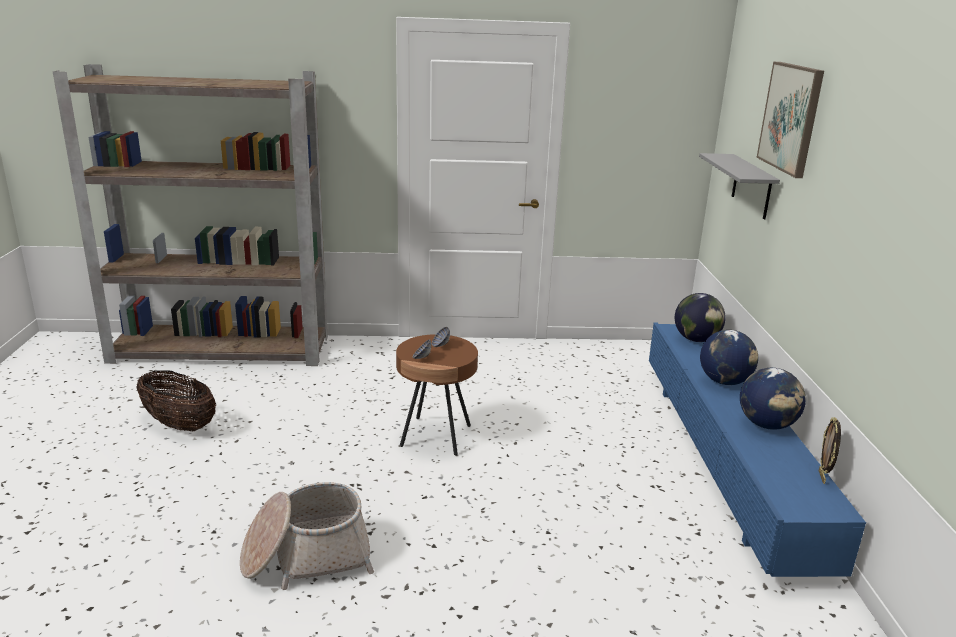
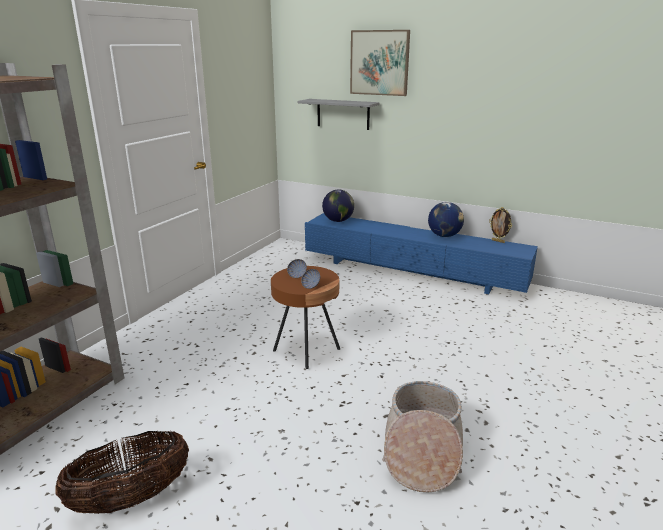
camera: 60 degrees left, 0 degrees up
(724, 381) = (392, 230): globe -> none

